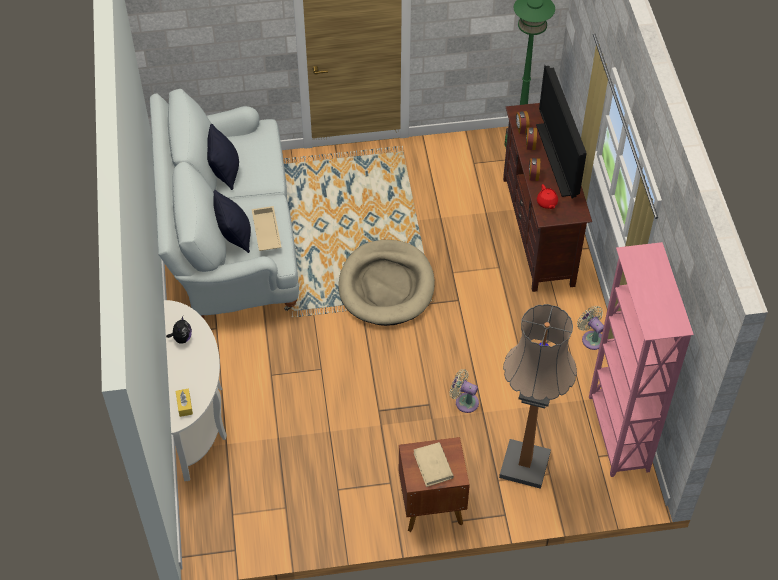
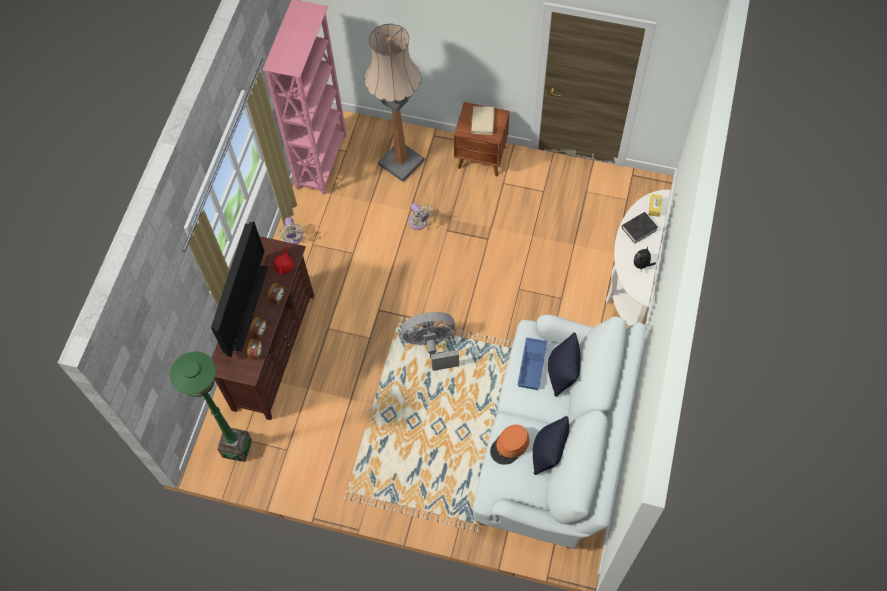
camera: 155 degrees left, 10 degrees up
(196, 375) = (639, 229): none -> black book
(261, 165) = (510, 446): none -> orange hat
(265, 232) = (532, 366): beige tray -> blue tray
(386, 286) = (432, 345): beige dog bed -> grey fan

